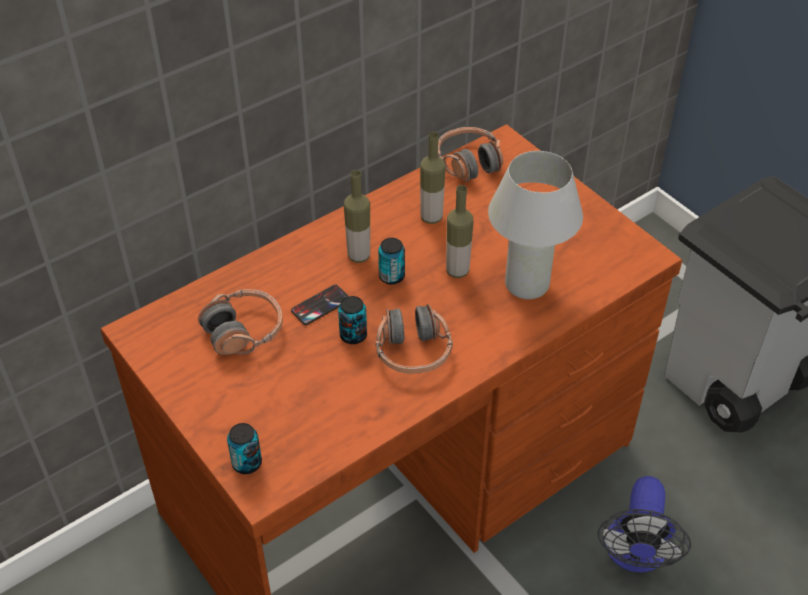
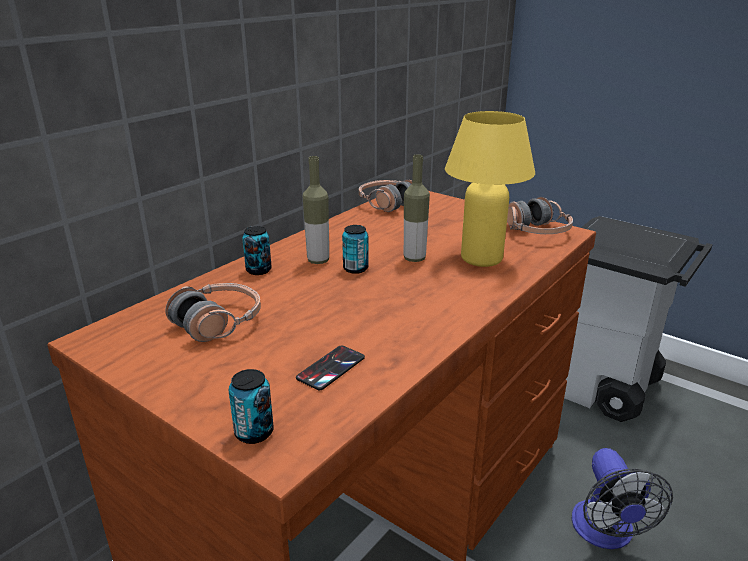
camera: 15 degrees left, 20 degrees down
(320, 305) = (294, 294): phone -> phone (331, 368)
(353, 335) = (337, 310): can -> can (258, 270)
(413, 351) = (403, 312): headphones -> headphones (537, 232)
(431, 217) = (372, 233): bottle -> none
(527, 284) = (481, 258): white table lamp -> yellow table lamp

